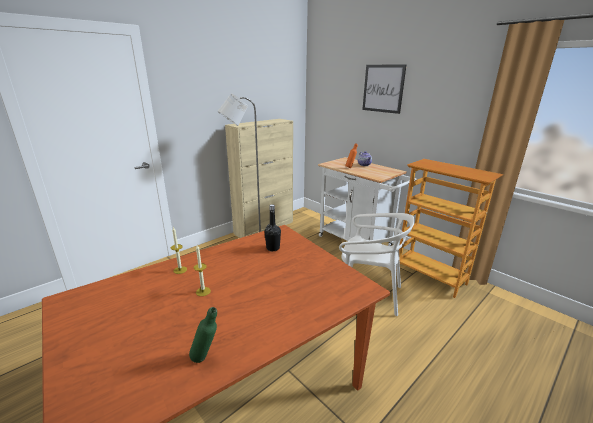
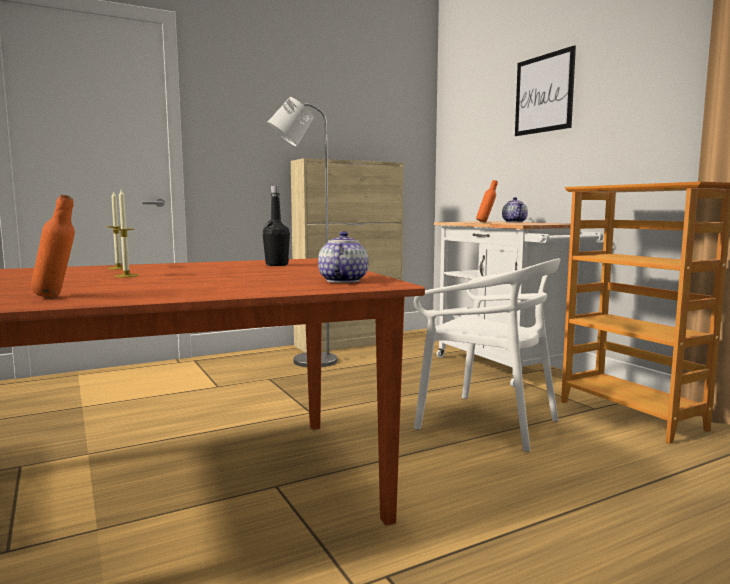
camera: 15 degrees right, 15 degrees down
(206, 358) = (57, 297): green bottle -> orange bottle
(339, 285) = (342, 281): none -> teapot

